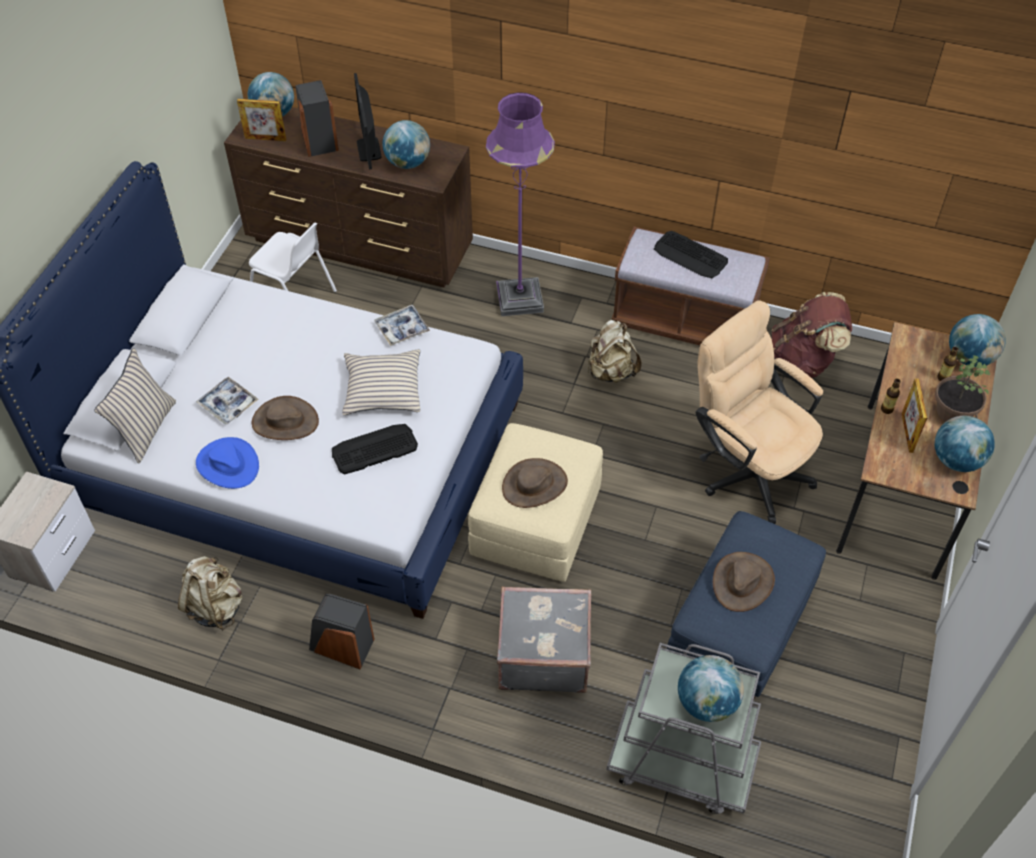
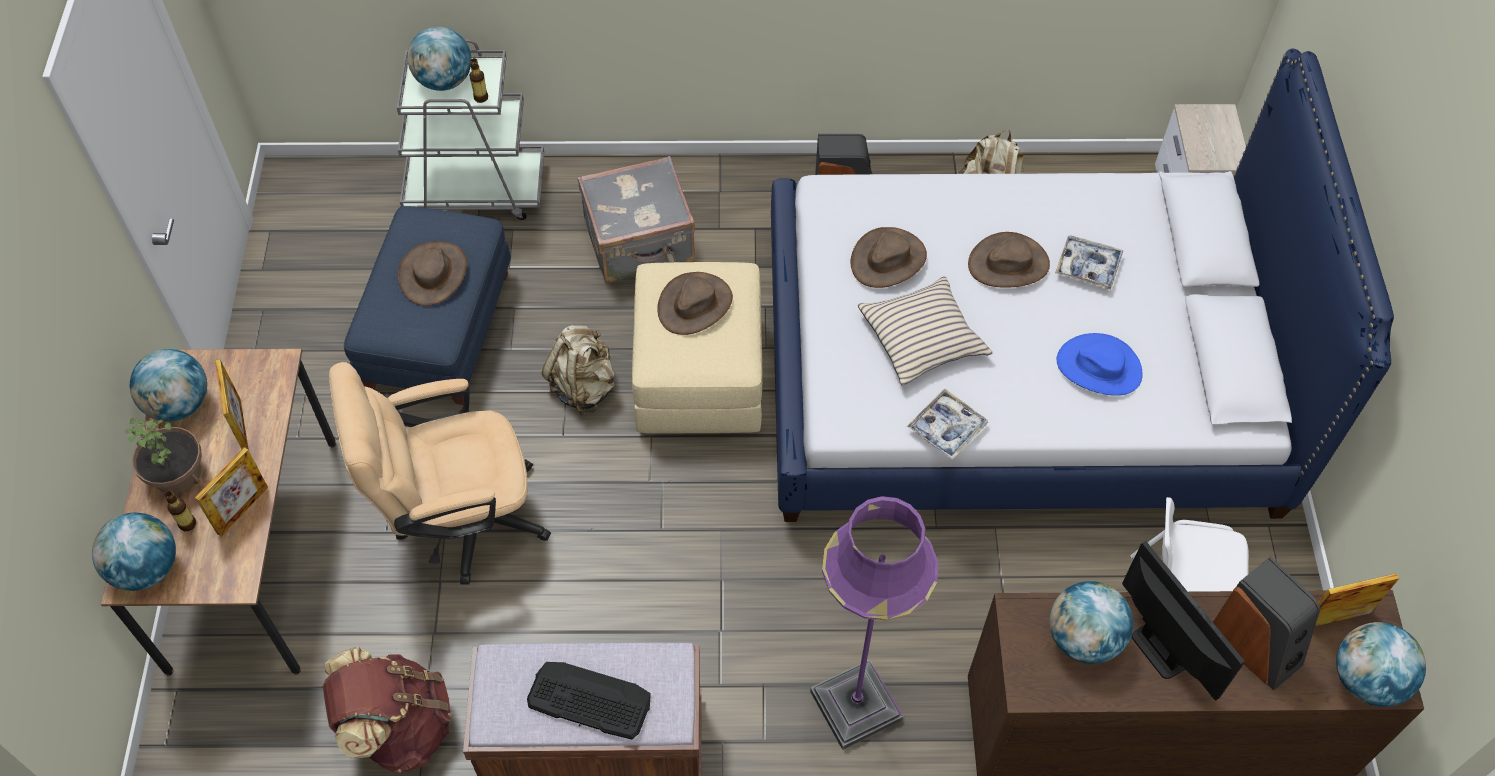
camera: 160 degrees right, 5 degrees up
(145, 429) = (1155, 215): beige pillow -> none
(227, 464) = (1036, 202): blue hat -> blue hat (1099, 367)
(374, 449) = (888, 259): keyboard -> brown hat
(611, 371) = (676, 615): beige backpack -> beige backpack (584, 387)
(747, 468) = (459, 521): beige office chair -> beige office chair turned 135 degrees clockwise
(887, 409) = (268, 452): bottle -> bottle (481, 97)
(904, 376) = (242, 510): none -> picture frame

